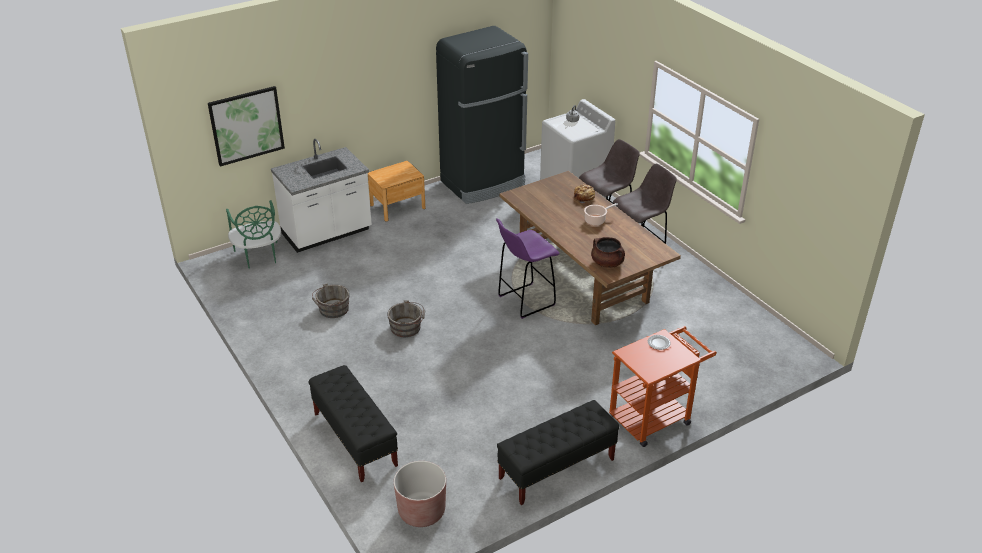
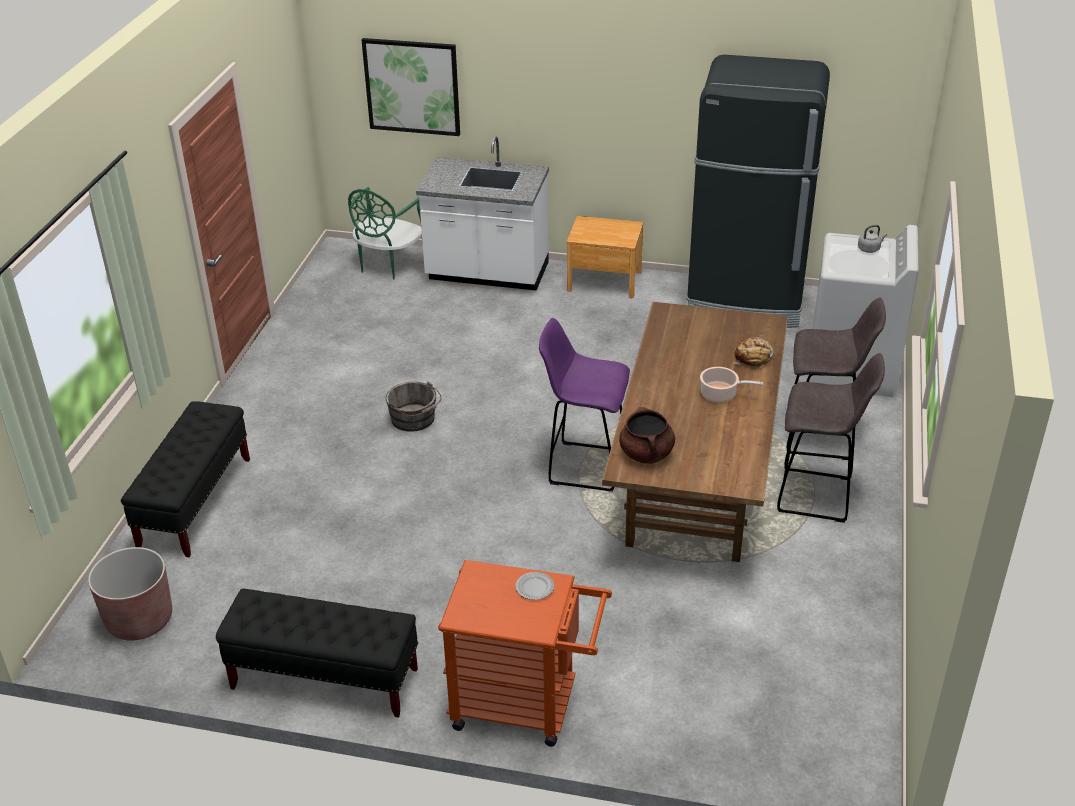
camera: 45 degrees right, 0 degrees up
(332, 309) = (373, 357): grey bucket -> none

